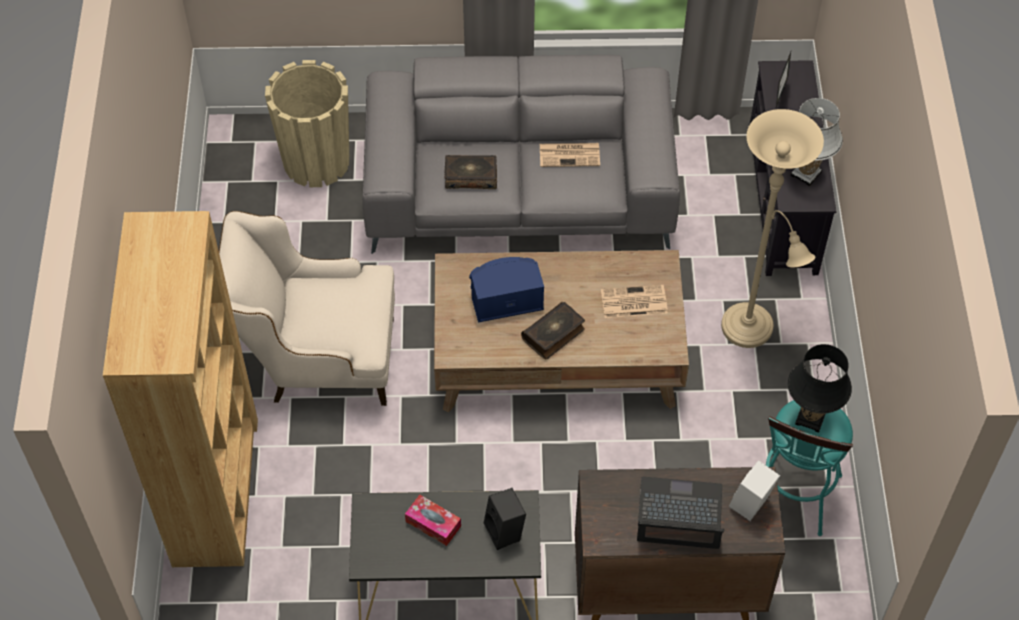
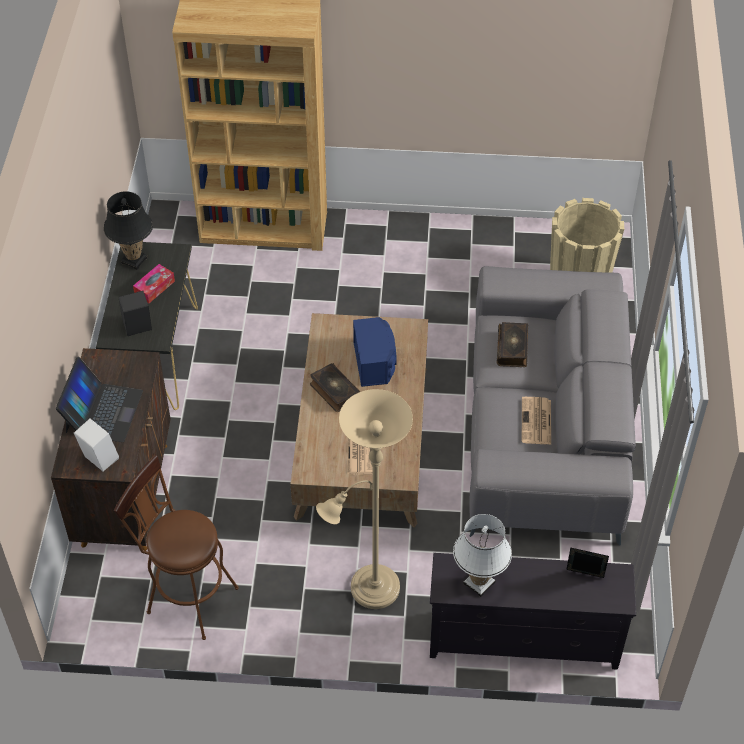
camera: 95 degrees right, 5 degrees down
(318, 359) = (373, 286): beige armchair -> none
(793, 500) = (185, 597): turquoise stool -> brown stool
(810, 418) = (189, 533): black table lamp -> black table lamp (134, 260)

